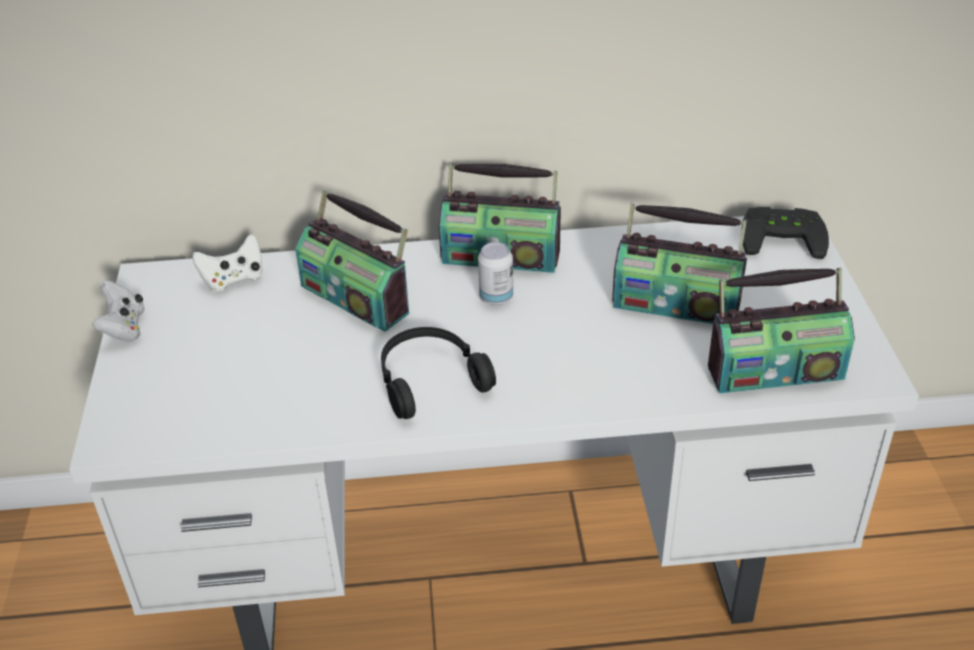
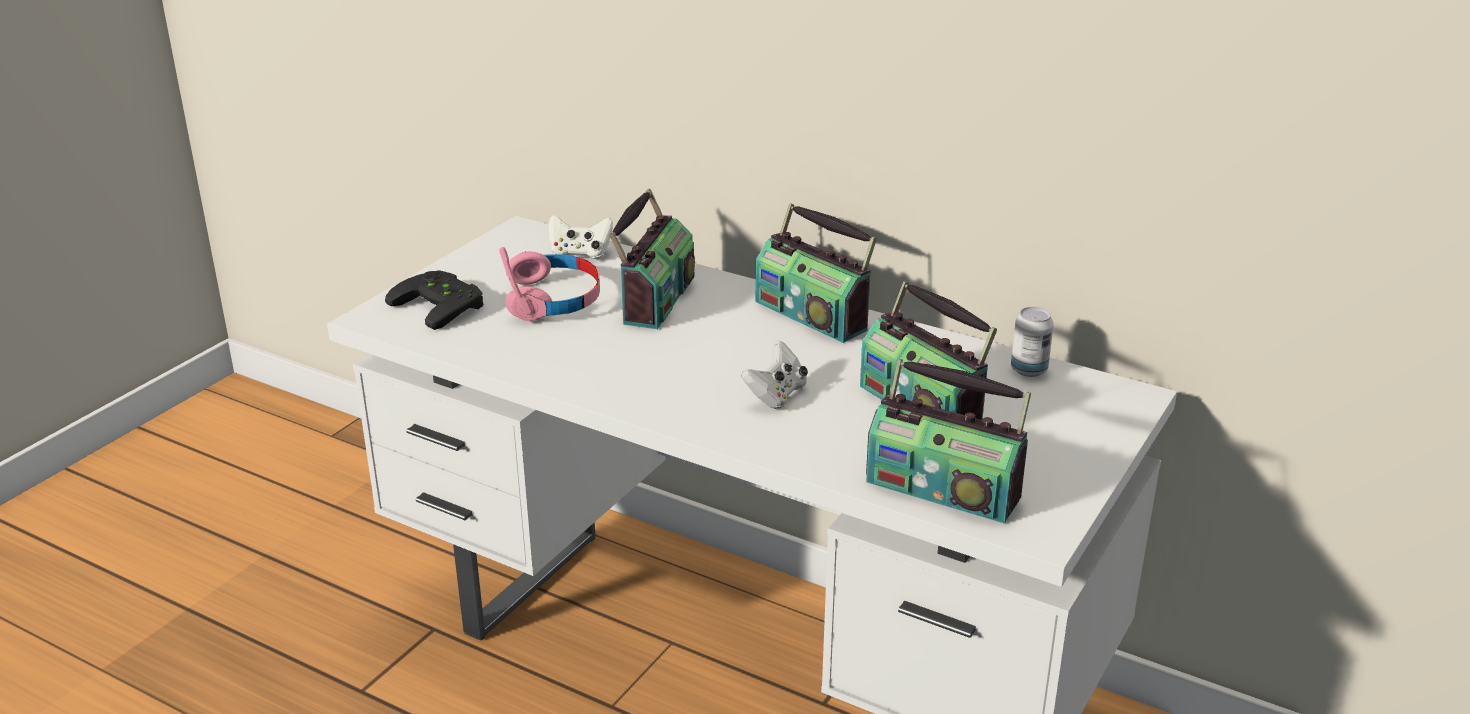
camera: 35 degrees right, 10 degrees down
(124, 328) = (466, 255): white game controller -> white game controller (776, 395)
(266, 338) = (553, 299): none -> pink headphones
(357, 298) = (655, 299): radio -> radio turned 150 degrees counterclockwise
(429, 379) = (636, 373): black headphones -> none
(496, 298) = (767, 341): can -> can (1029, 370)
(782, 236) = (1109, 397): black game controller -> black game controller (443, 304)

